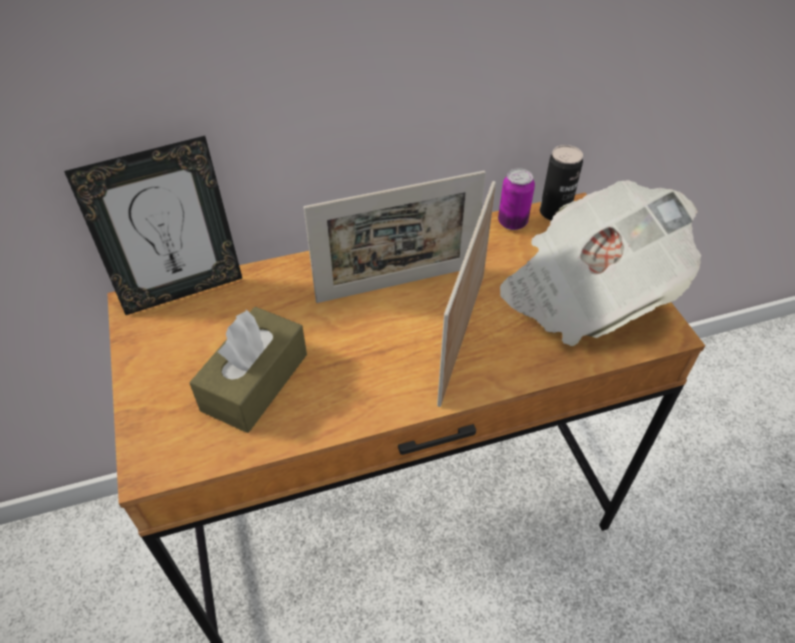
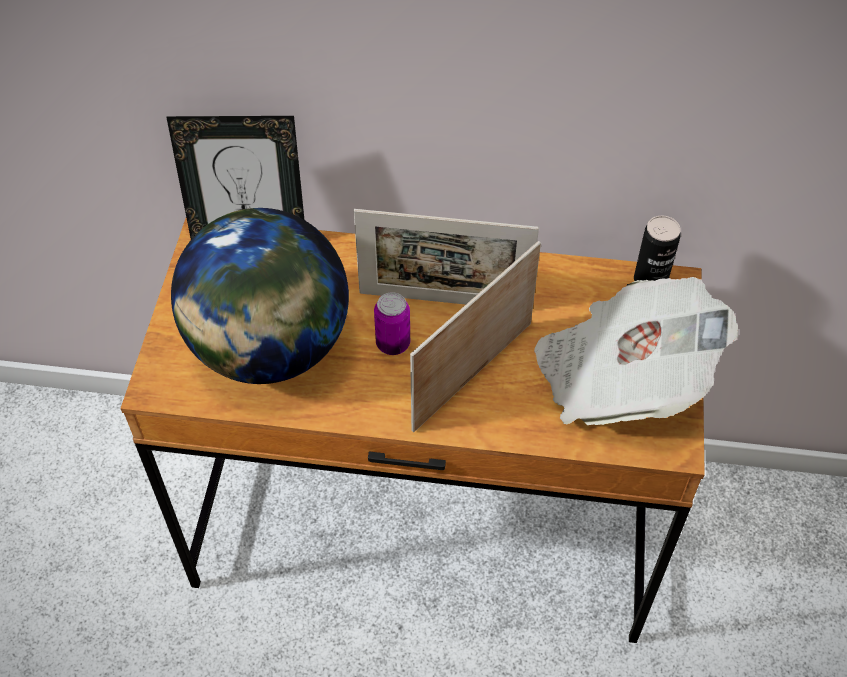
camera: 25 degrees right, 5 degrees up
(255, 382) = (269, 348): brown tissue box -> globe
(512, 222) = (598, 276): can -> can (393, 344)

